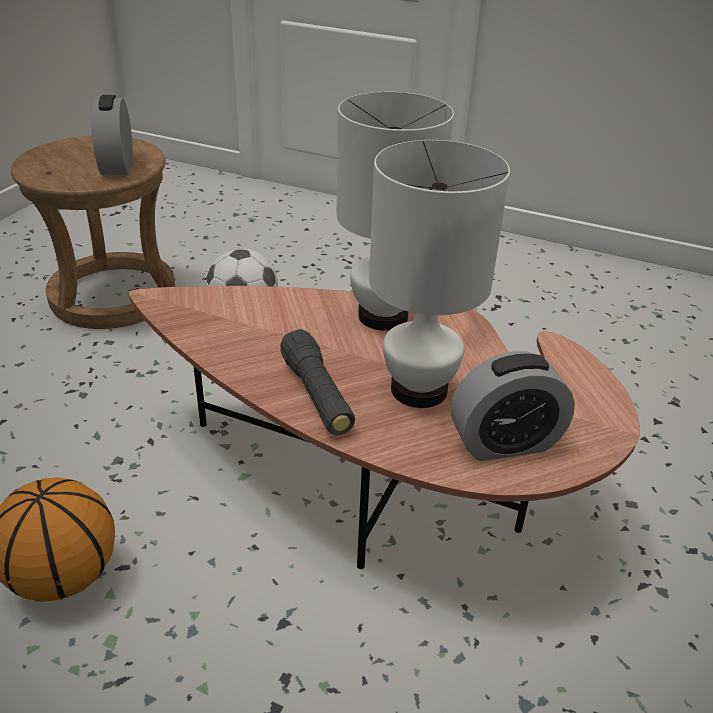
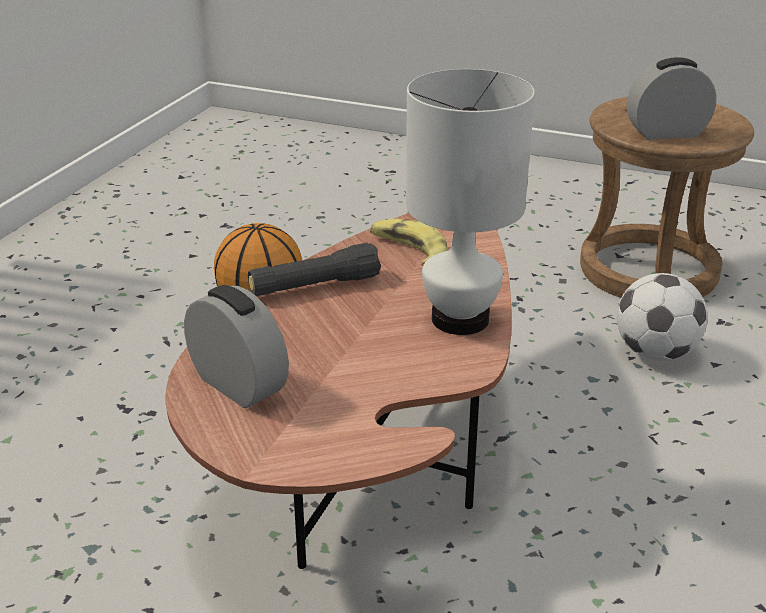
camera: 90 degrees right, 5 degrees down
(250, 335) = (408, 251): none -> banana
(417, 389) = (325, 338): white table lamp -> none
(505, 443) = (238, 385): alarm clock -> alarm clock turned 150 degrees clockwise

